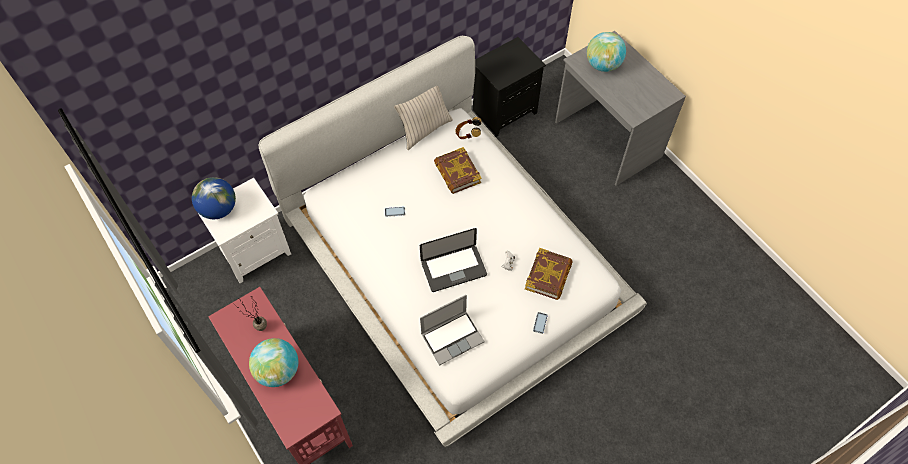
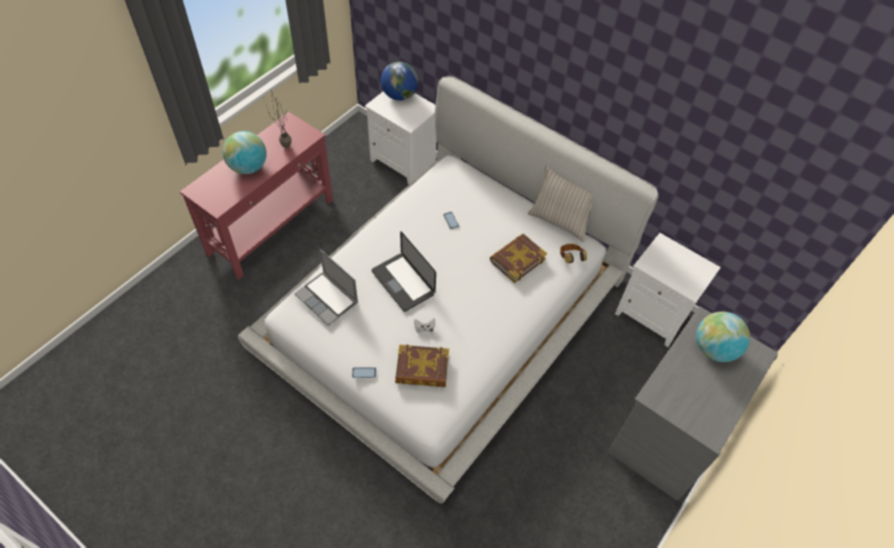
camera: 70 degrees right, 5 degrees down
(504, 111) = (654, 314): black nightstand -> white nightstand

